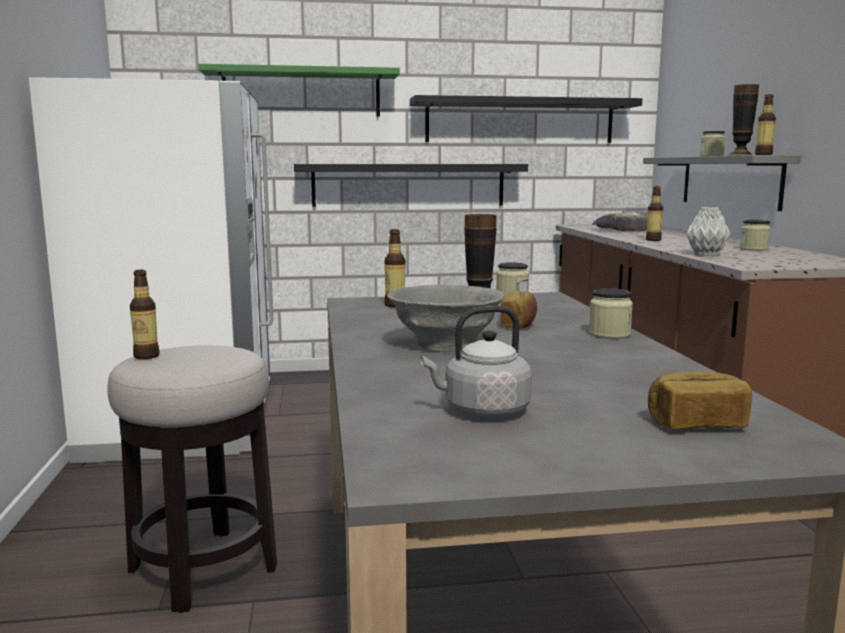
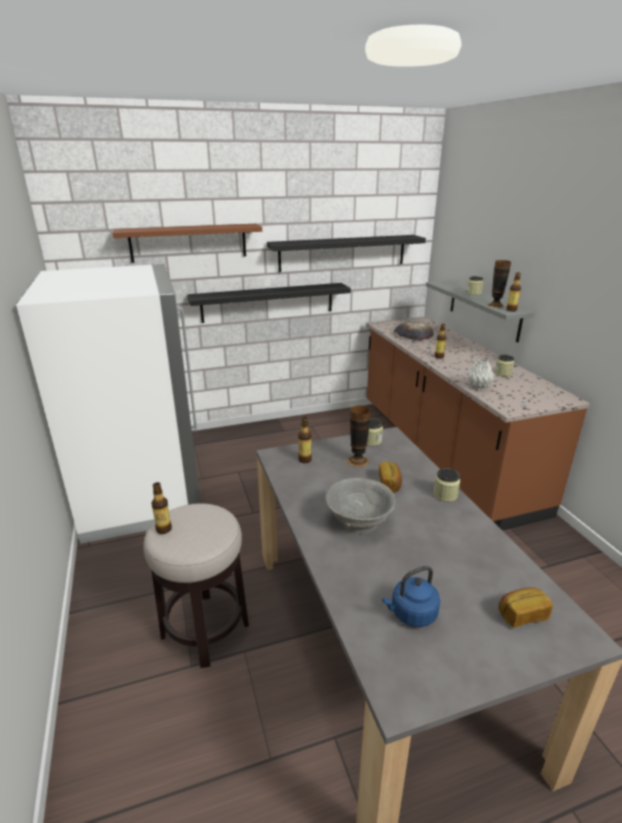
camera: 10 degrees left, 15 degrees up
(302, 93) = (188, 242): green shelf -> brown shelf
(482, 411) = (411, 614): grey kettle -> blue kettle

